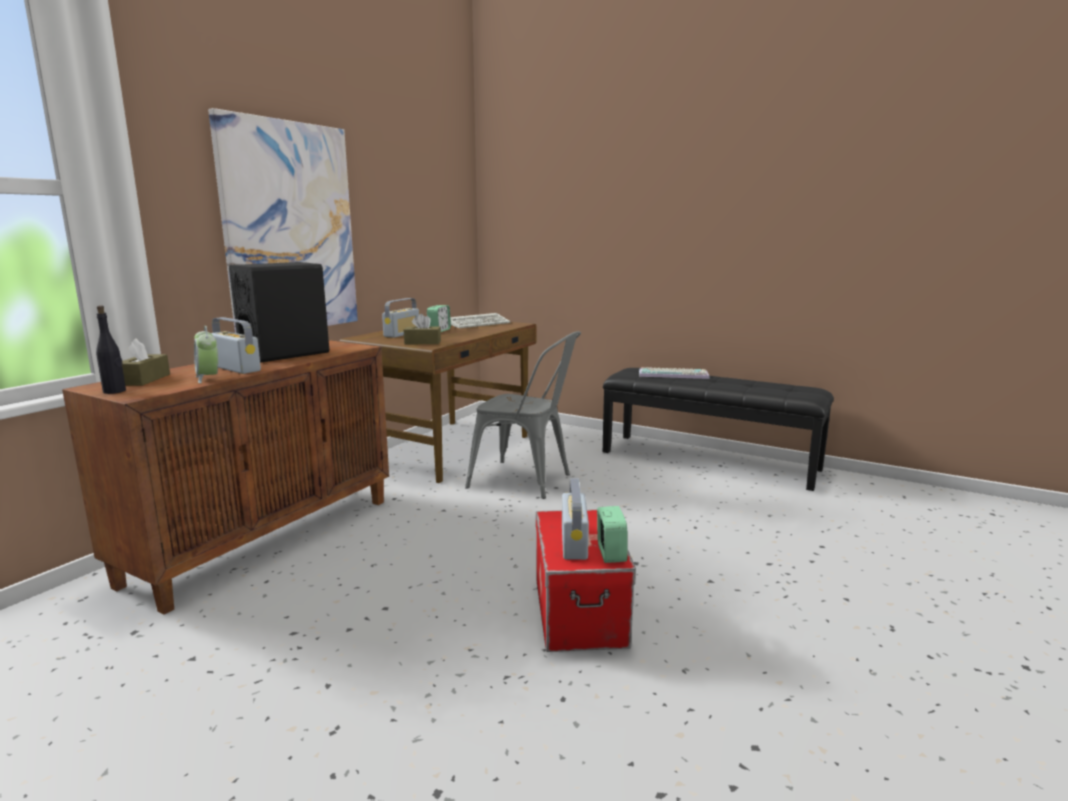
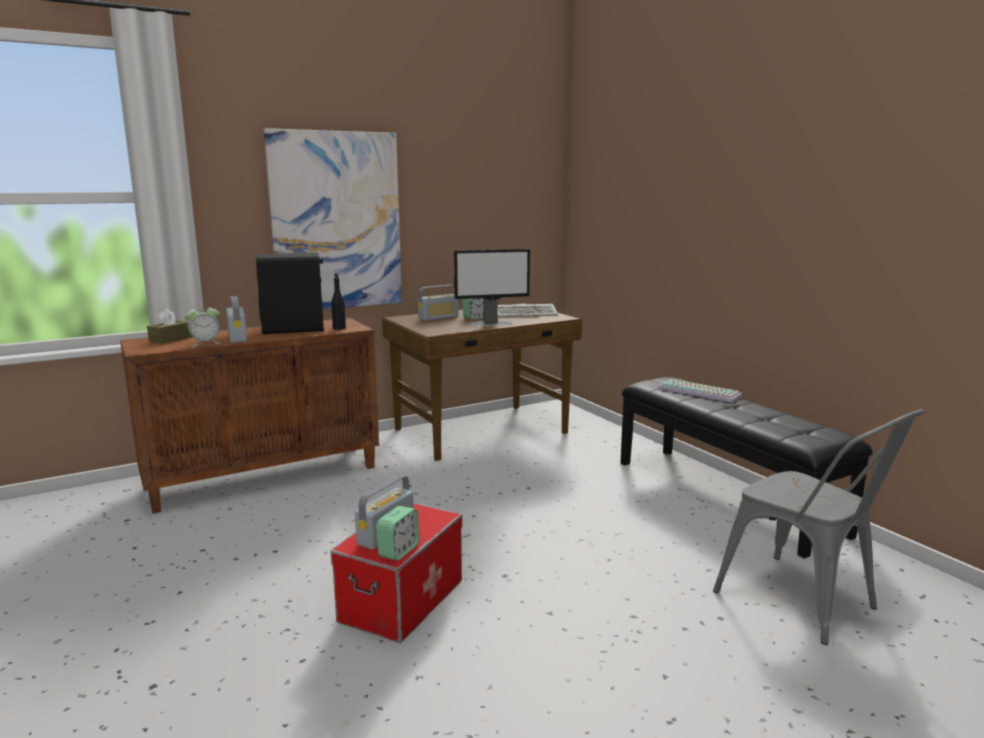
camera: 30 degrees right, 0 degrees up
(115, 391) = (138, 346): black bottle -> black bottle (339, 328)
(208, 378) = (205, 343): alarm clock -> alarm clock turned 120 degrees counterclockwise
(422, 342) = (434, 328): brown tissue box -> none
(468, 334) = (491, 324): none -> monitor
(527, 481) = (511, 476): grey chair -> grey chair (807, 603)

